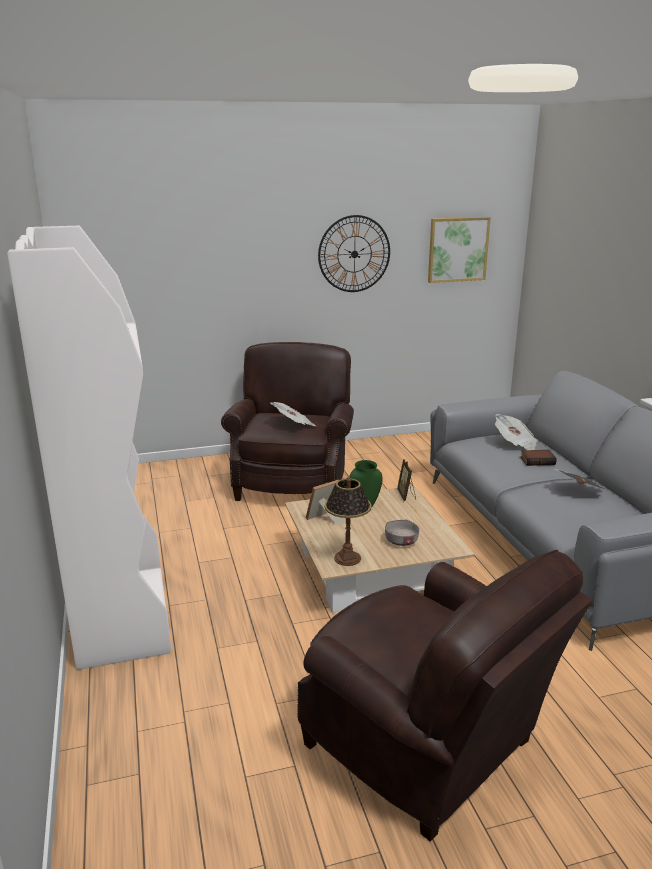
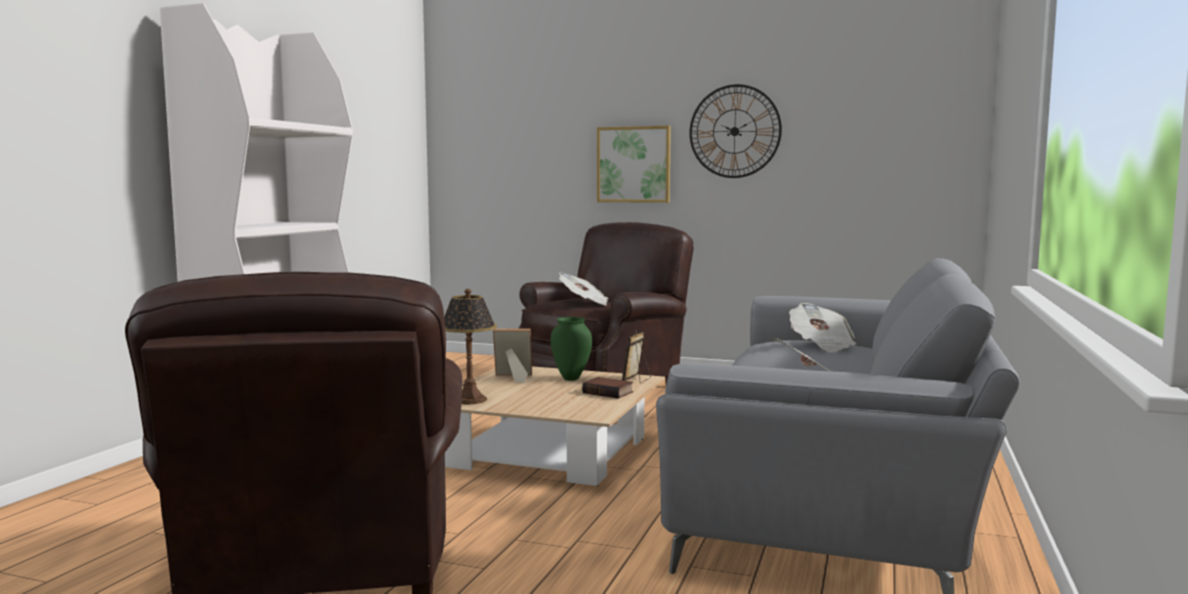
camera: 35 degrees right, 15 degrees down
(401, 541) = (550, 402): grey bowl -> none
(458, 249) = (880, 128): picture -> picture (633, 164)
(537, 460) = (818, 357): book -> book (609, 392)

